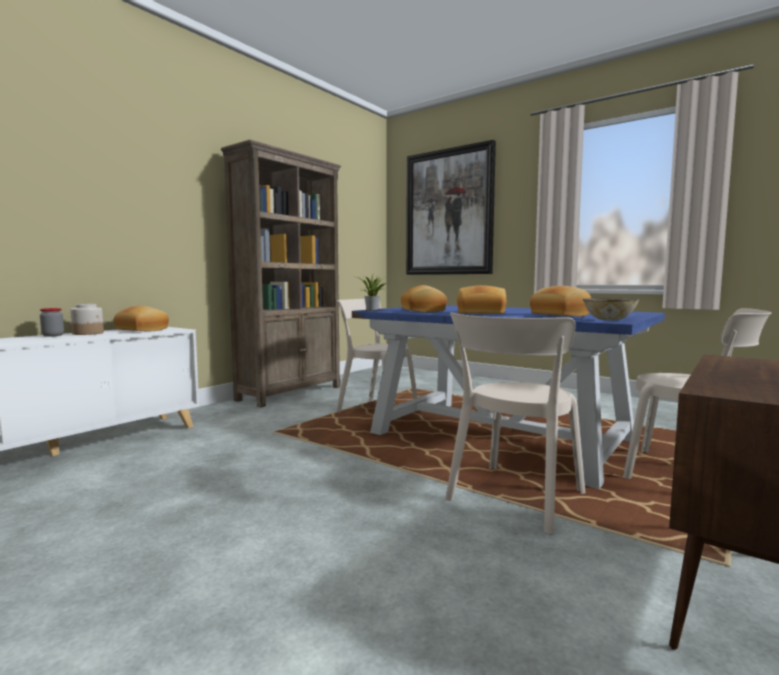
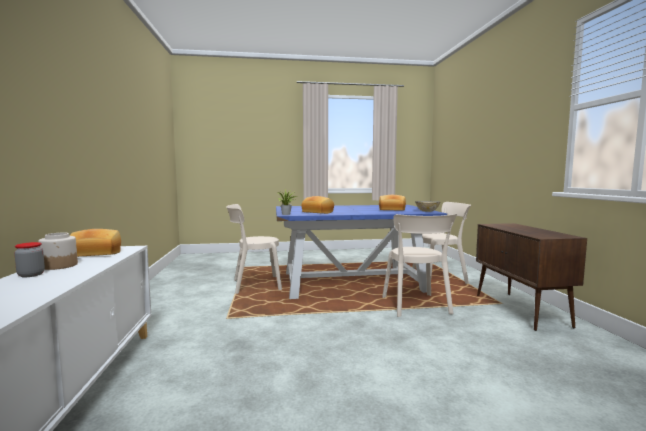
camera: 45 degrees left, 0 degrees up
(291, 393) = (161, 290): brown bookcase -> none
(449, 212) = (234, 137): picture -> none
(481, 313) = (357, 211): bread -> none

